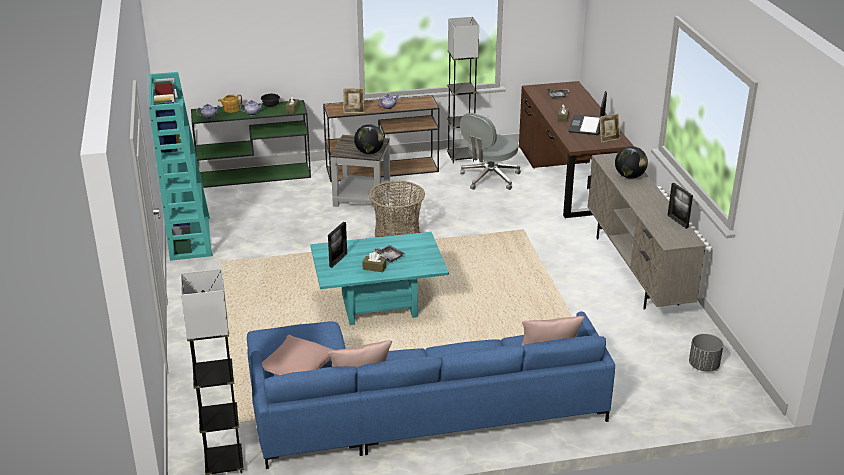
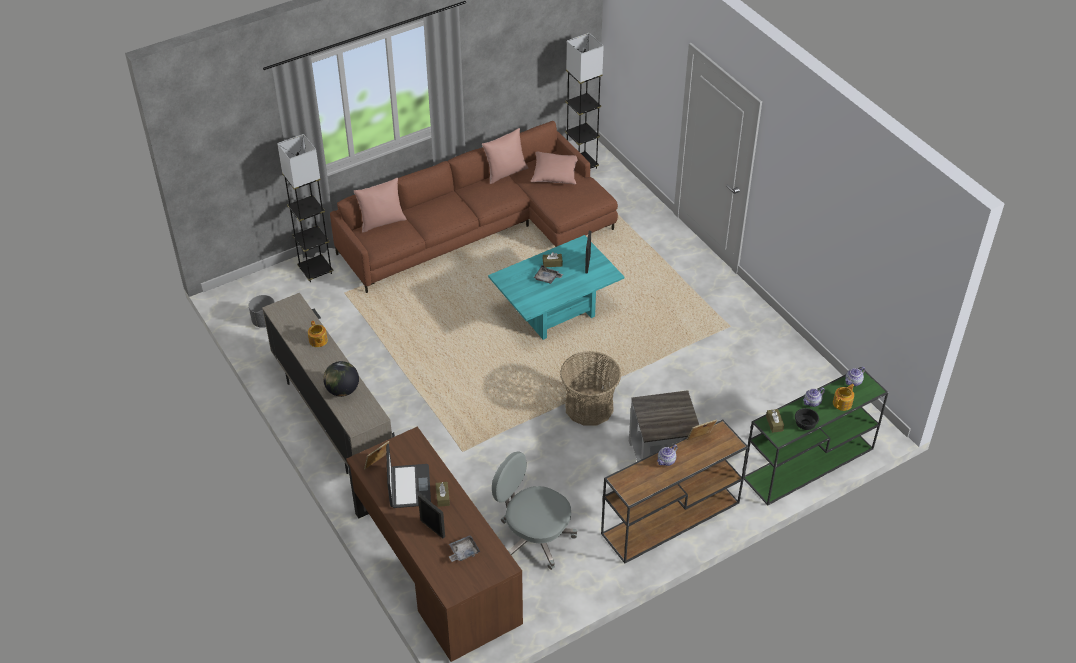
camera: 160 degrees right, 15 degrees up
(189, 238) = (786, 347): turquoise bookcase -> none
(369, 152) = (649, 406): globe -> none
(409, 409) = (482, 229): blue sofa -> brown sofa
(460, 157) = (588, 575): grey floor lamp -> grey floor lamp (315, 270)
(489, 178) = (534, 537): grey office chair -> grey office chair turned 75 degrees counterclockwise
(648, 210) = (318, 341): none -> teapot
(677, 221) = (288, 332): picture frame -> picture frame (432, 528)

